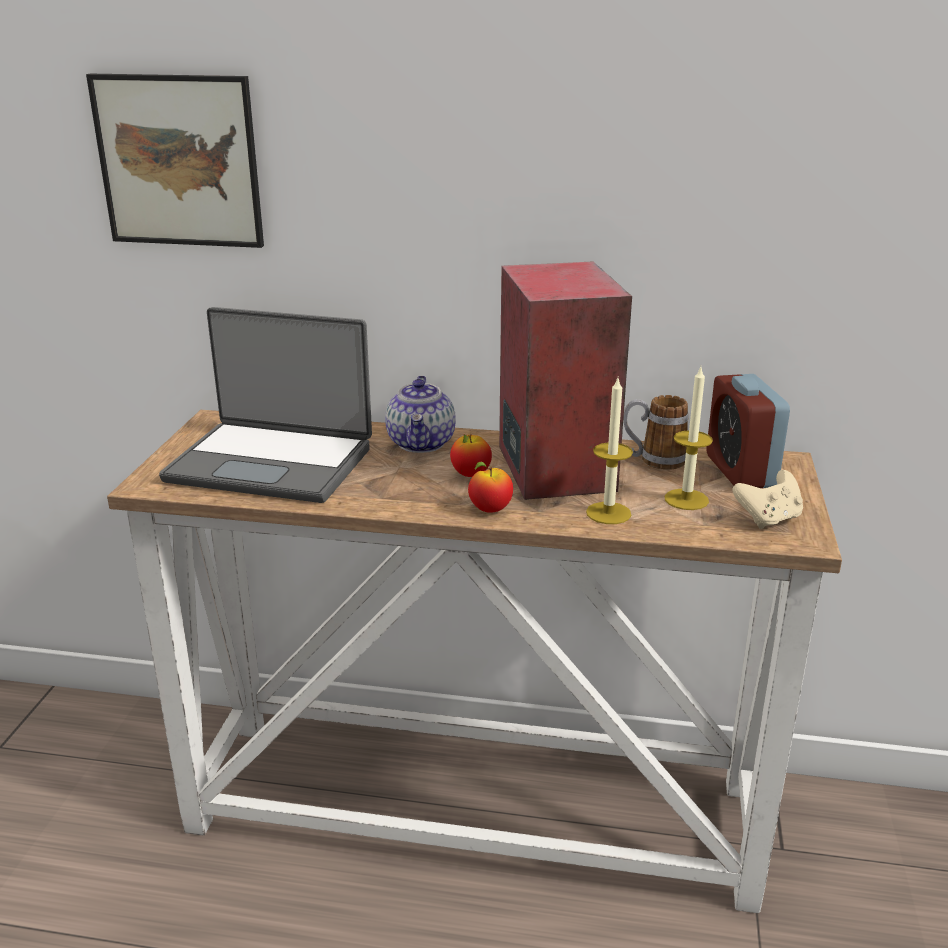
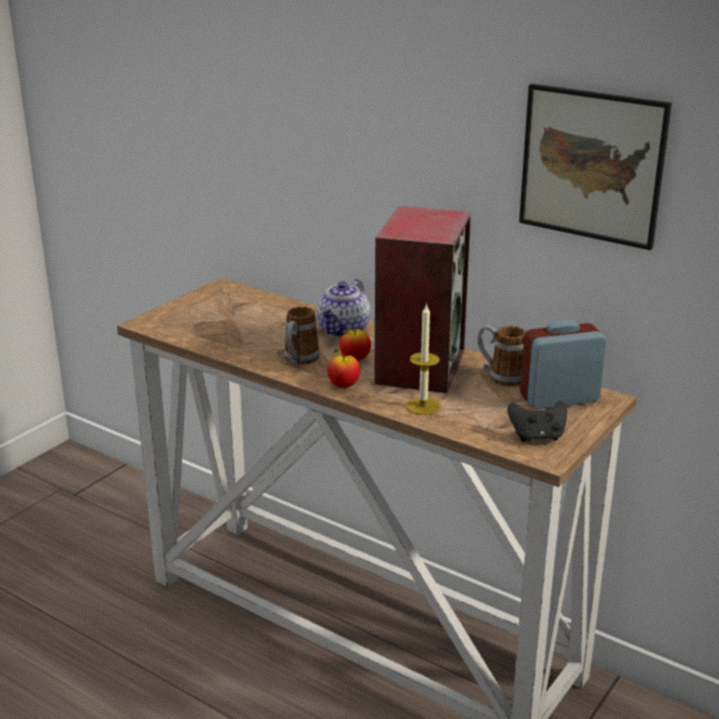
camera: 25 degrees right, 0 degrees up
(179, 161) = (219, 99): picture -> picture (592, 165)
(272, 463) = (232, 324): laptop -> none
(403, 490) = (299, 360): none -> mug
(686, 499) = (491, 409): candle -> none
(740, 471) = (559, 398): alarm clock -> alarm clock turned 60 degrees clockwise
(768, 519) = (537, 436): beige game controller -> black game controller

